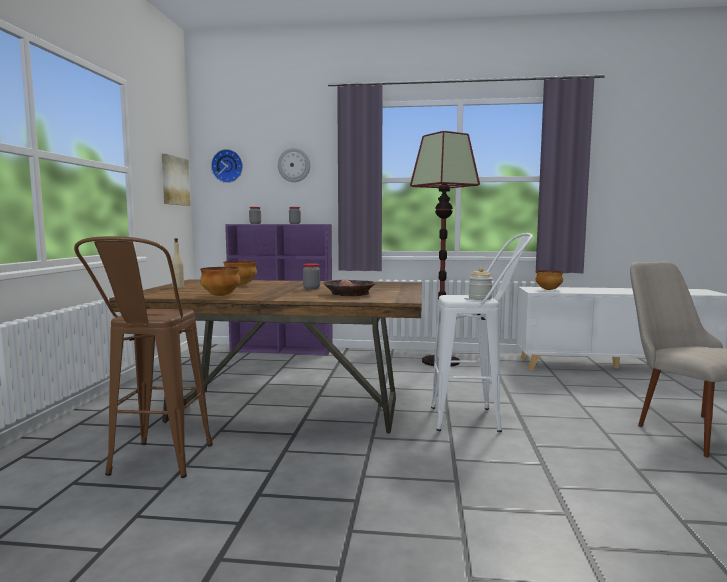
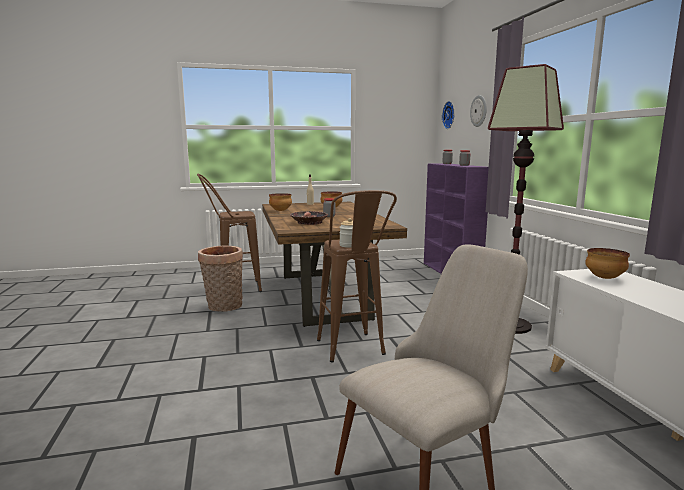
camera: 70 degrees right, 5 degrees up
(174, 181) = (410, 130): picture -> none
(252, 481) = (223, 307): none -> basket
(477, 419) = (353, 352): white stool -> brown stool

